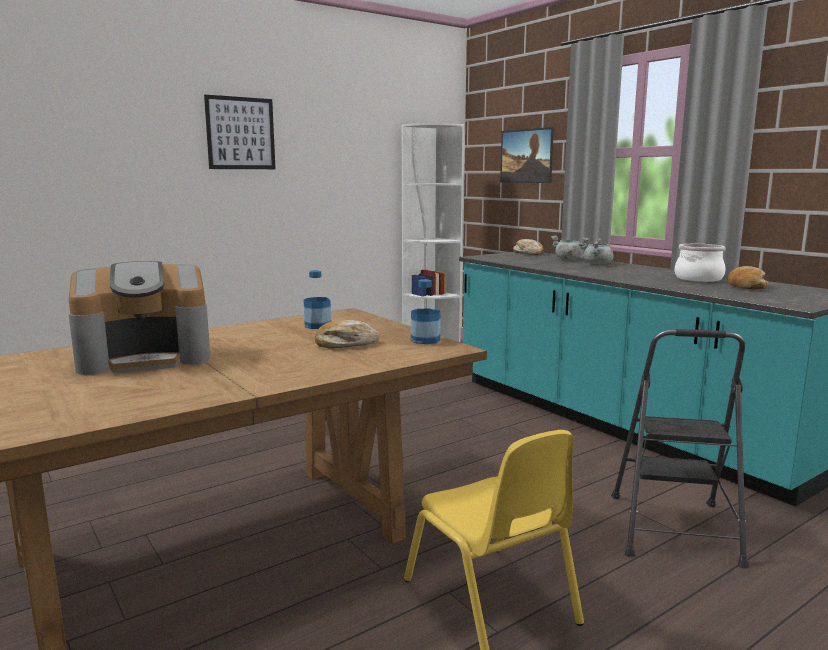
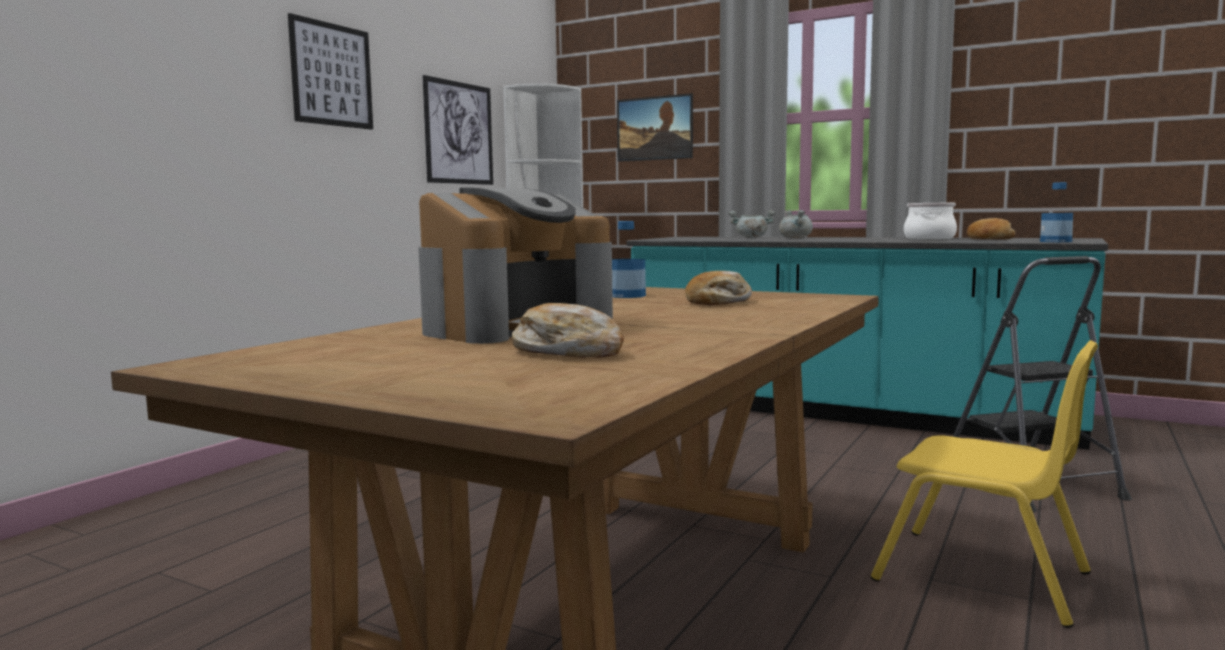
camera: 25 degrees left, 5 degrees down
(357, 165) = (459, 133): none -> picture
(425, 340) = (791, 295): bottle -> bottle (1055, 241)
(528, 253) = (690, 237): bread -> bread (568, 352)

